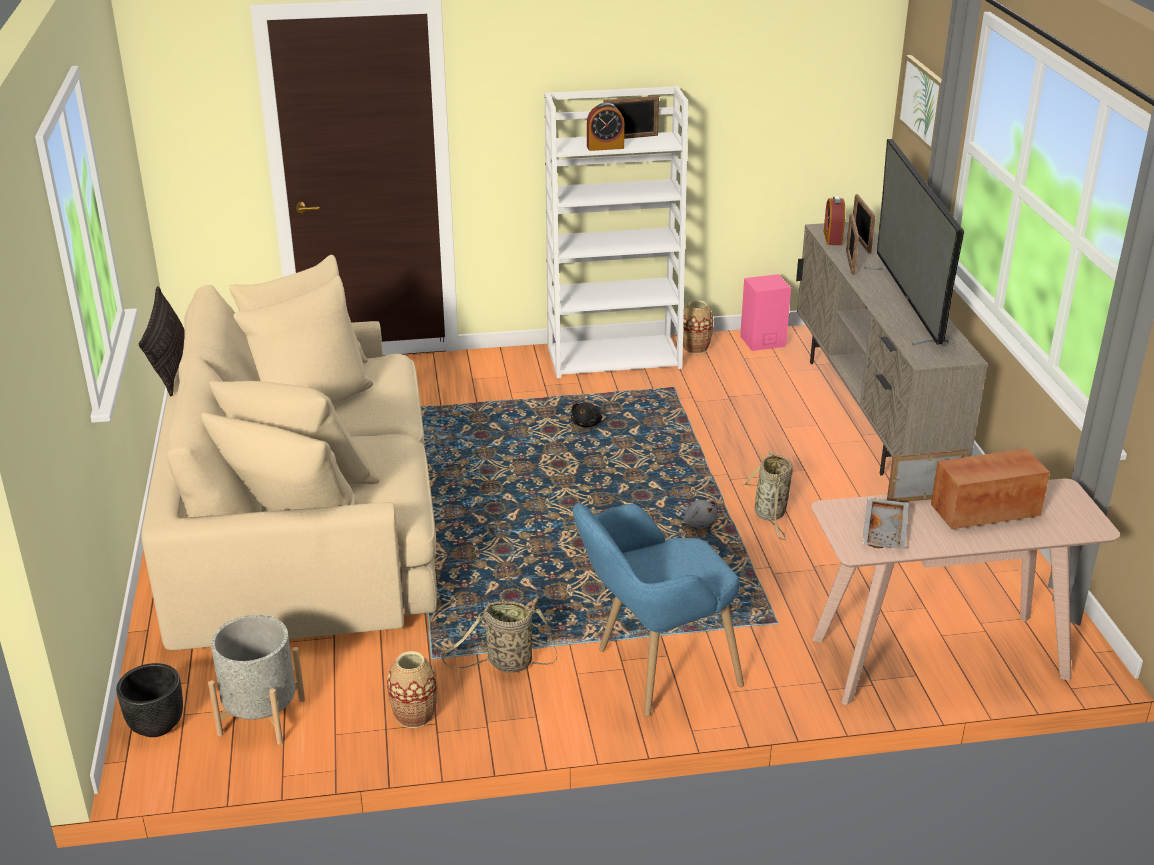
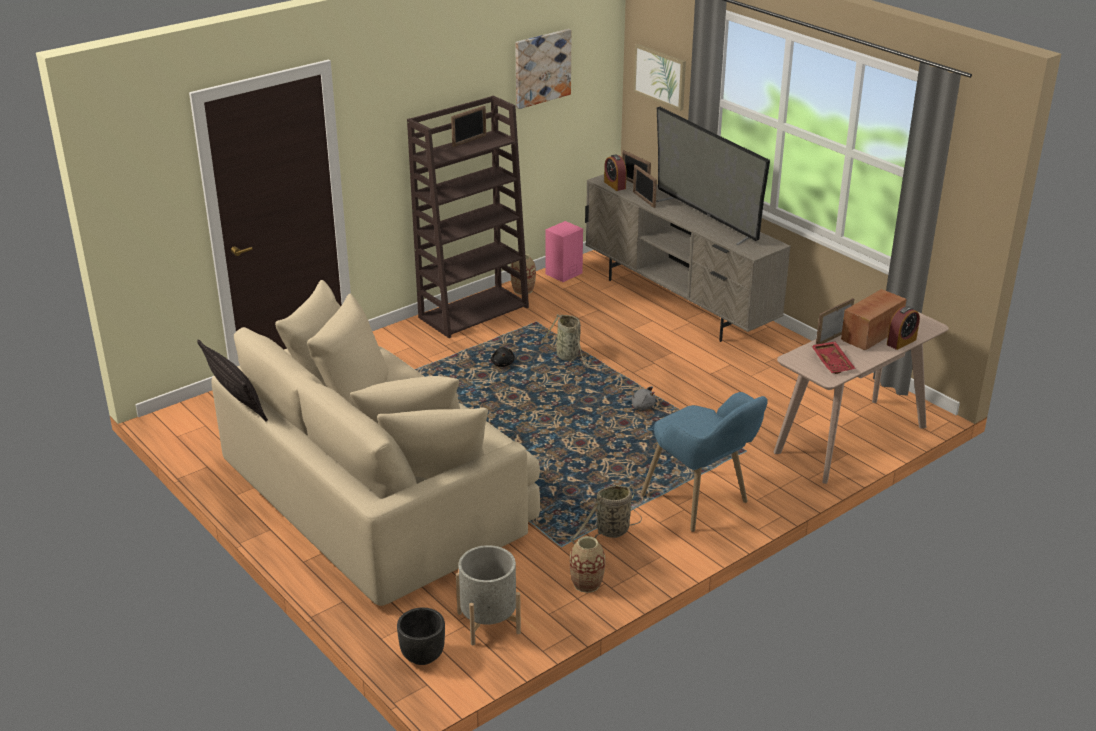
camera: 30 degrees left, 0 degrees up
(605, 147) = (461, 152): alarm clock -> alarm clock (901, 342)
(615, 357) = (474, 311): white bookcase -> brown bookcase
(652, 673) = (703, 506): blue armchair -> blue armchair turned 75 degrees counterclockwise
(761, 64) = (542, 68): none -> picture
(770, 515) = (679, 387): basket -> basket (568, 357)
(886, 532) = (833, 363): grey tray -> red tray

